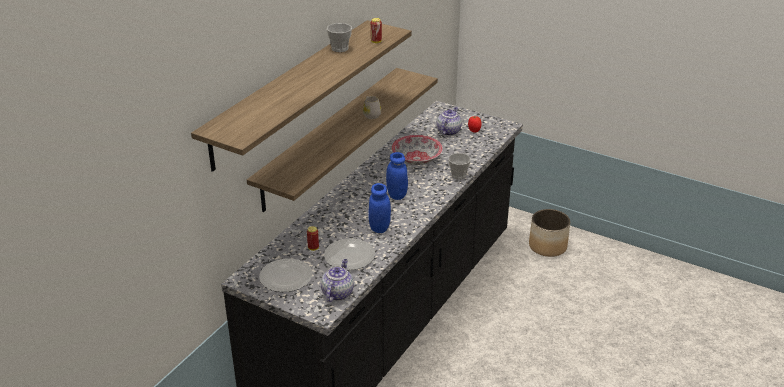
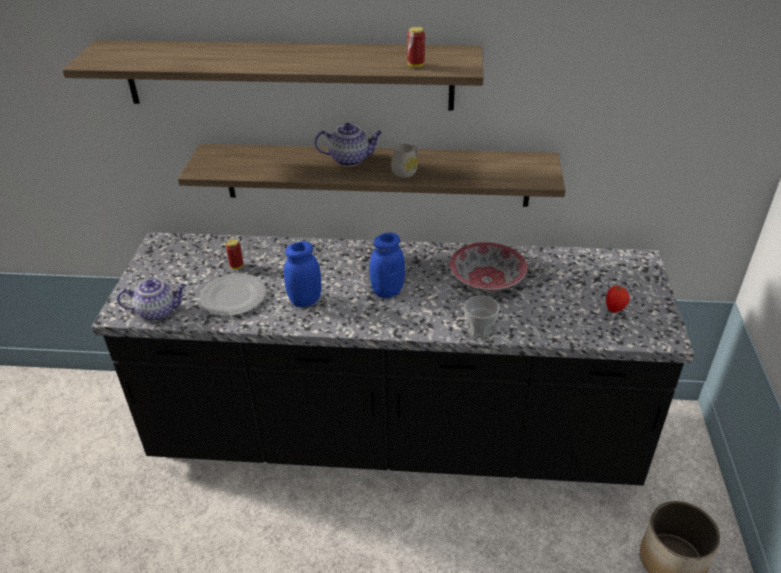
camera: 65 degrees right, 5 degrees up
(285, 277) = (173, 266): plate -> none
(340, 48) = (370, 51): cup -> none
(448, 131) = (587, 286): teapot -> teapot (350, 159)

